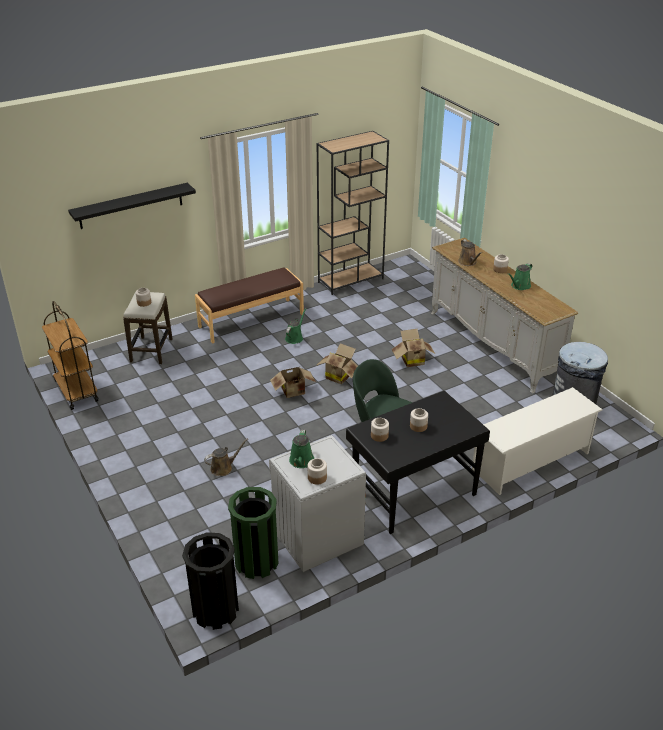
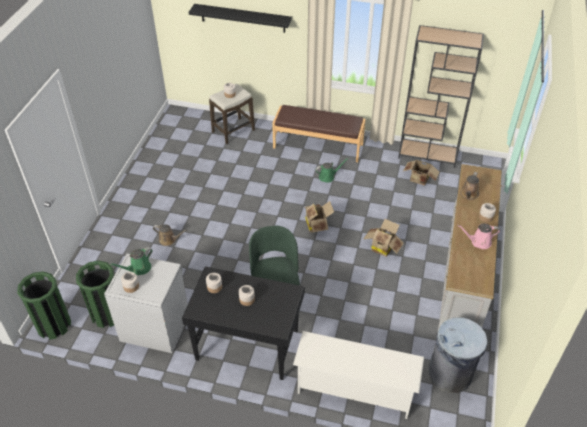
camera: 45 degrees right, 10 degrees up
(76, 392) = (162, 134): brown cart -> none
(215, 610) = (53, 325): black trash can -> green trash can
(294, 392) = (274, 217): cardboard box -> cardboard box (419, 180)
(519, 286) = (479, 242): green watering can -> pink watering can

